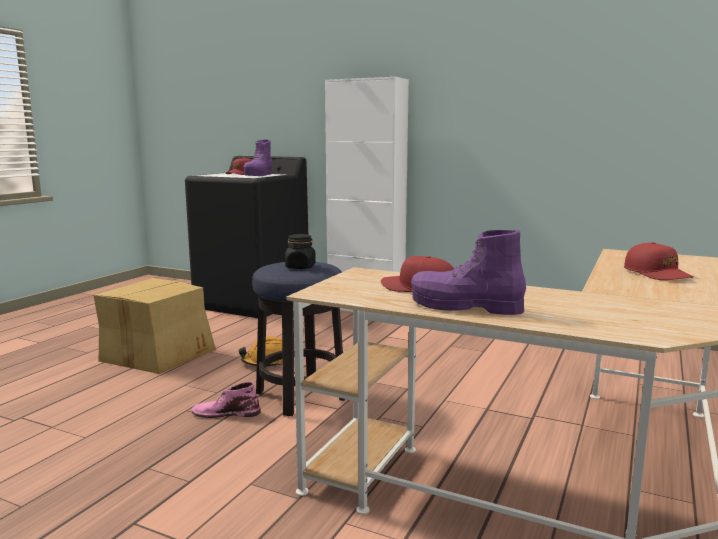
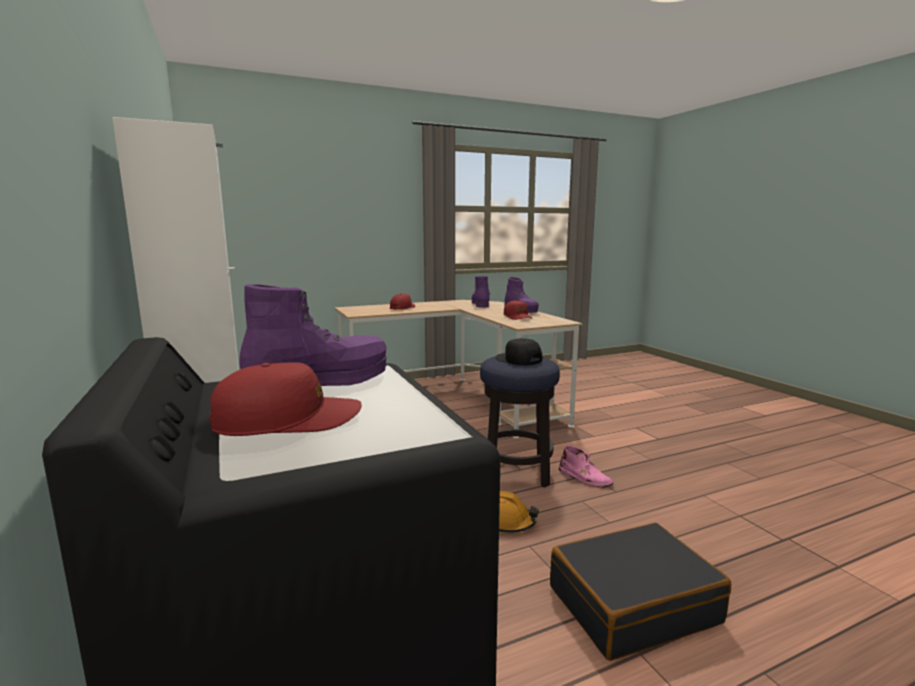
camera: 140 degrees left, 0 degrees up
(158, 353) = (632, 604): cardboard box -> black suitcase
(300, 267) = (518, 359): black jar -> black cap
(624, 315) = (480, 304): none -> purple boot

